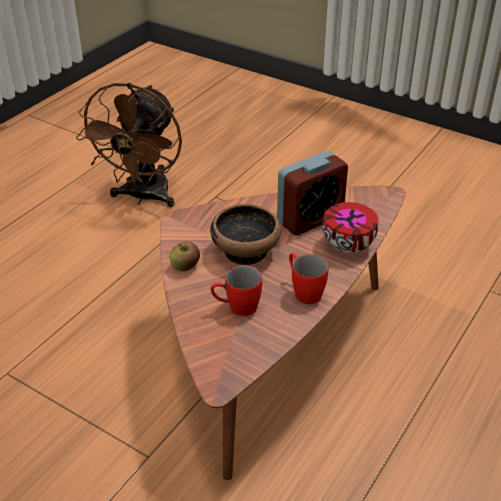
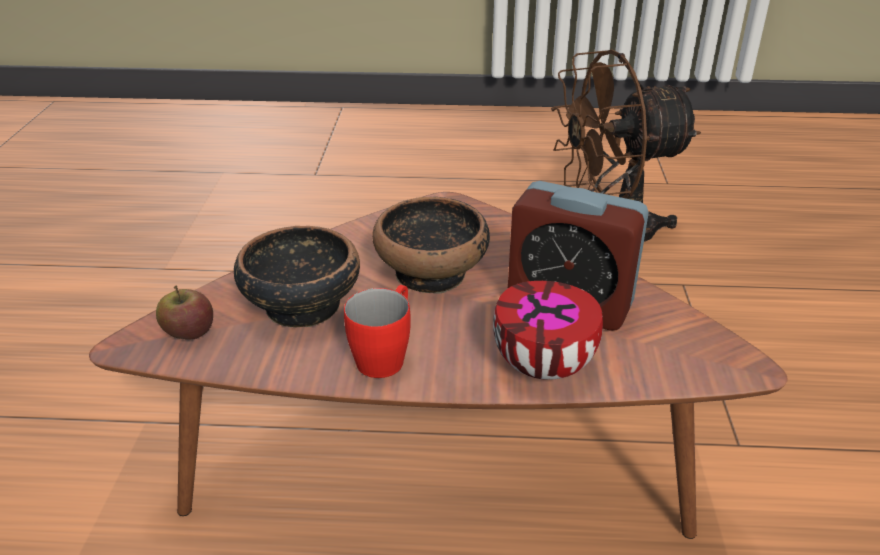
camera: 60 degrees right, 5 degrees down
(185, 266) = (355, 239): apple -> apple (189, 332)
(236, 307) = (301, 306): red mug -> bowl

